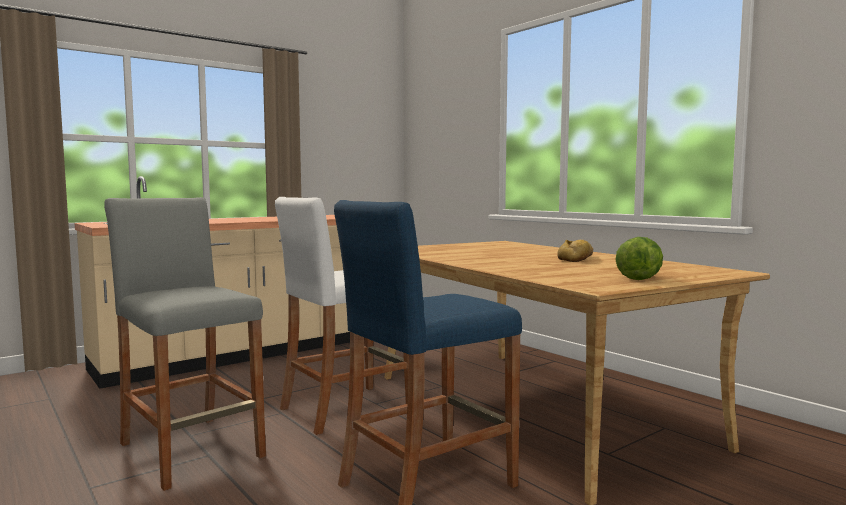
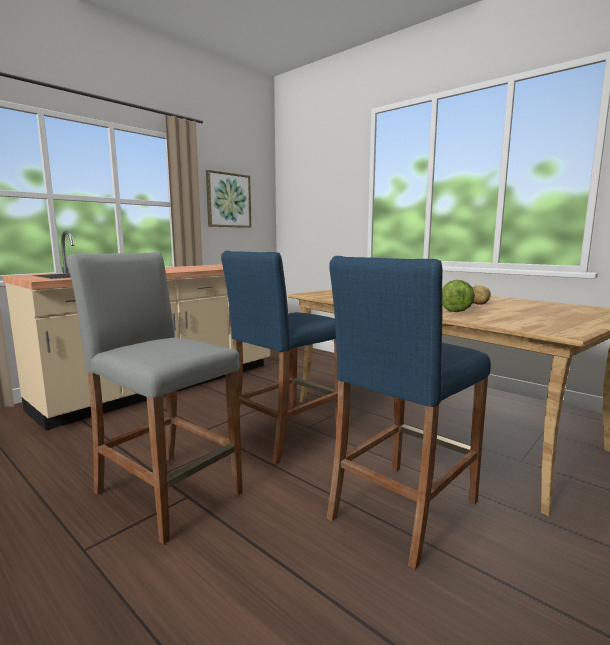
camera: 10 degrees left, 5 degrees up
(339, 140) = (228, 200): none -> picture
(346, 409) = (286, 434): white stool -> blue stool
(640, 278) = (570, 320): lettuce -> lettuce (455, 310)

